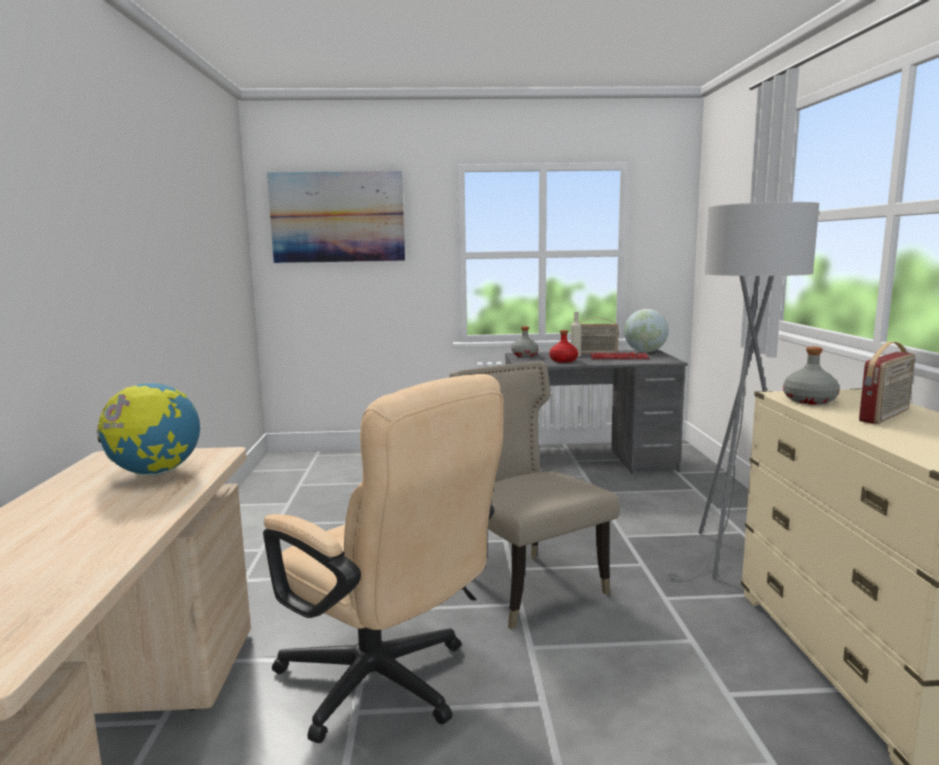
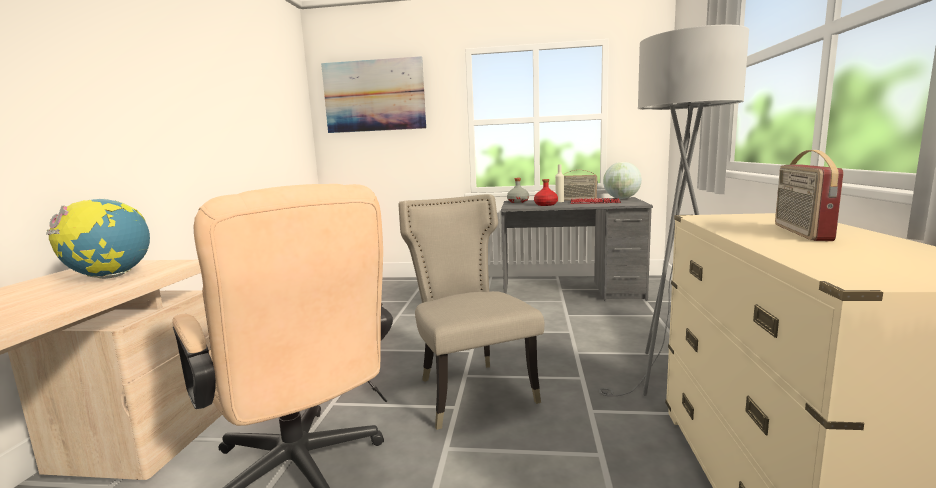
camera: 10 degrees right, 0 degrees up
(808, 400) = (724, 221): grey bottle -> none
(885, 416) = (800, 232): radio -> radio turned 135 degrees clockwise

